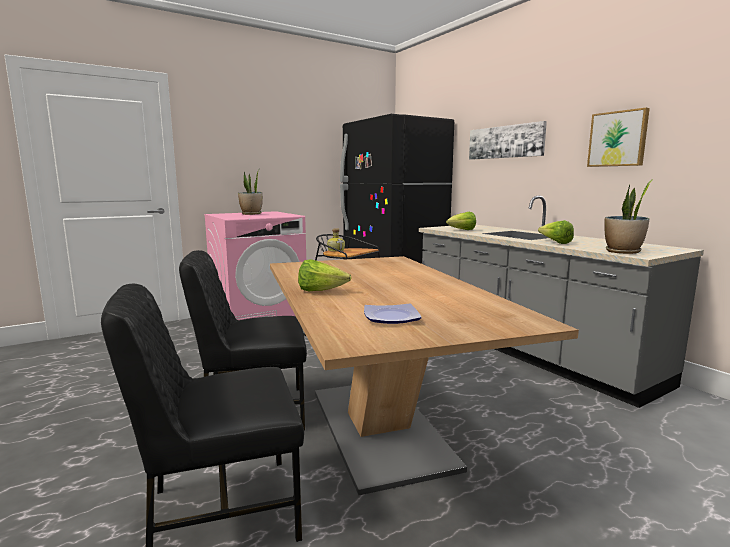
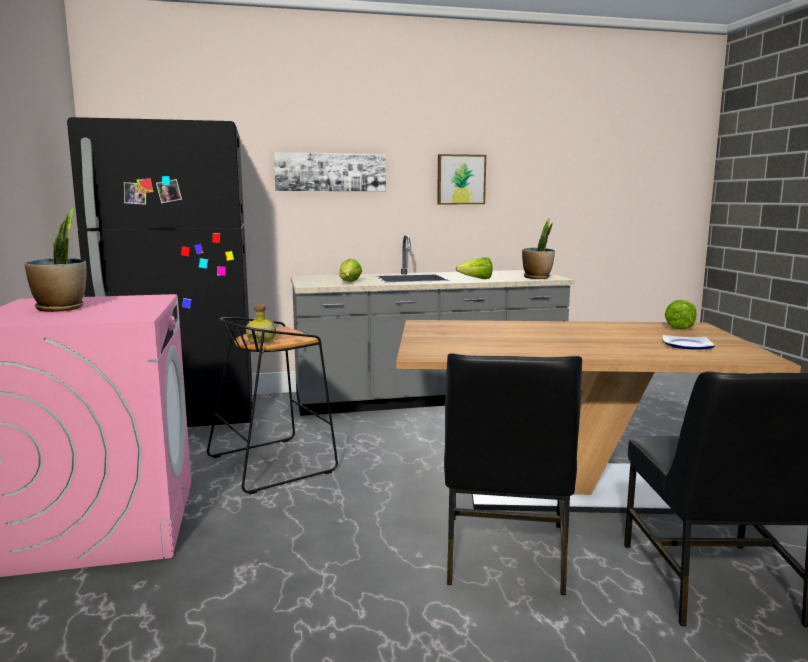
camera: 70 degrees left, 0 degrees up
(321, 291) = (589, 353): lettuce -> lettuce (681, 327)

